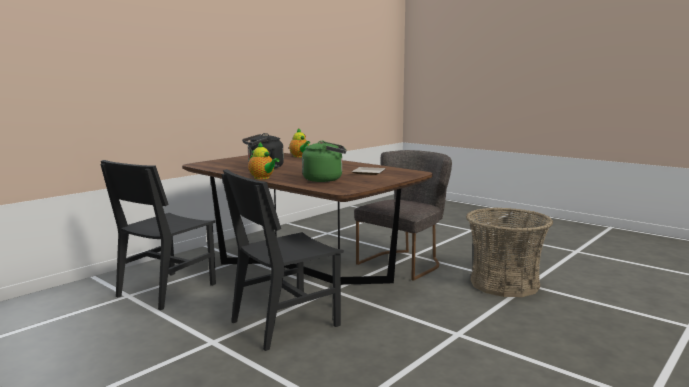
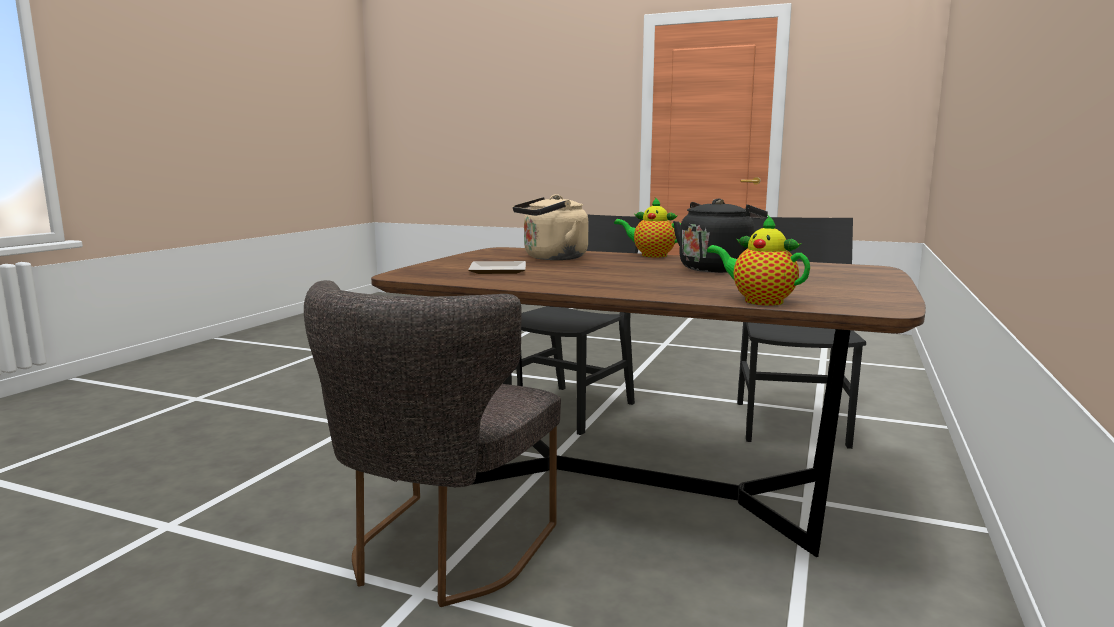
camera: 160 degrees right, 0 degrees up
(325, 179) = (552, 258): green kettle -> beige kettle
(504, 284) = (221, 520): basket -> none

